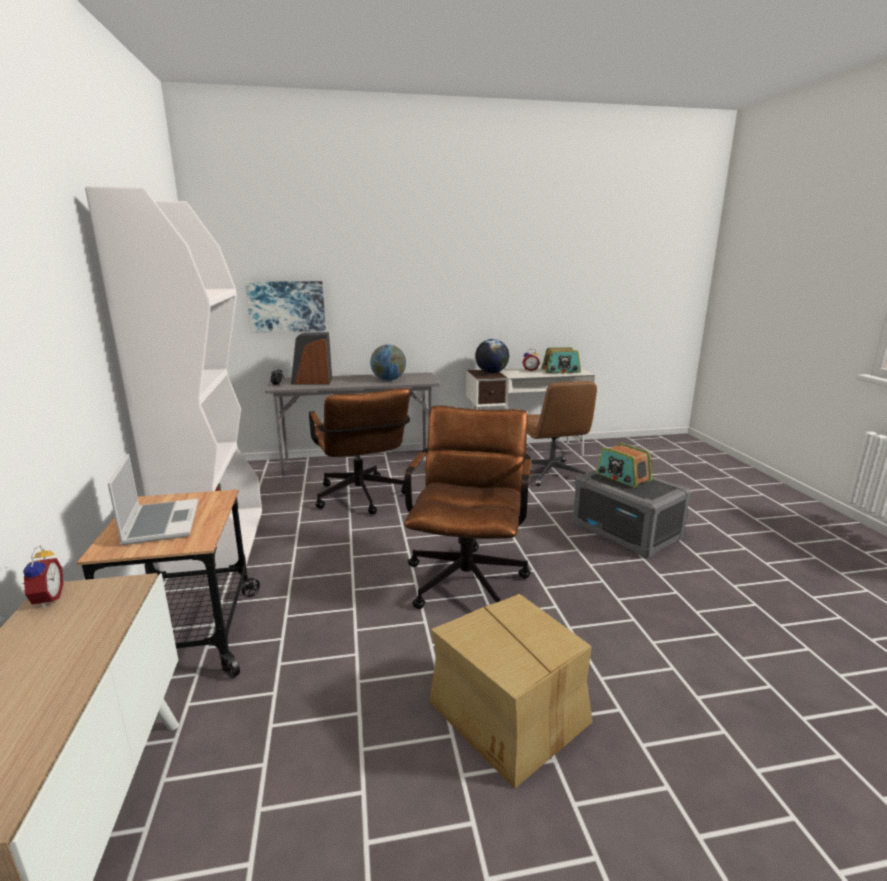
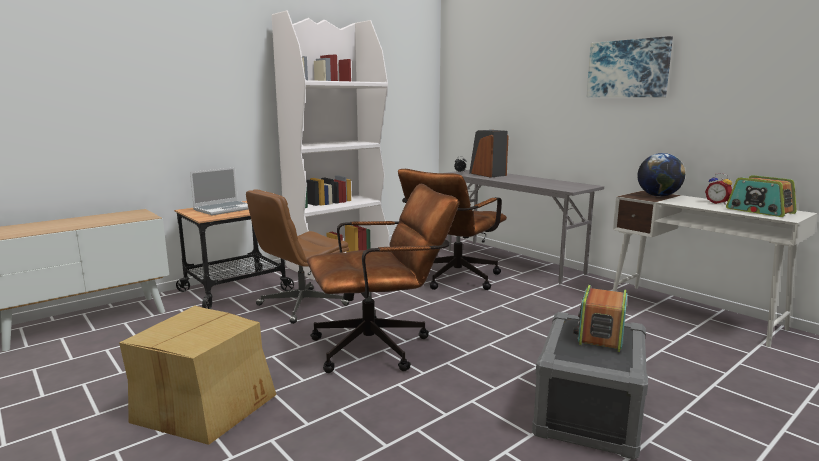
camera: 60 degrees right, 5 degrees down
(45, 600) = (130, 212): alarm clock -> none
(287, 306) = (492, 107): picture -> picture (628, 69)
(388, 380) = (542, 183): globe -> none
(552, 473) = (664, 338): brown office chair -> brown office chair (301, 305)

